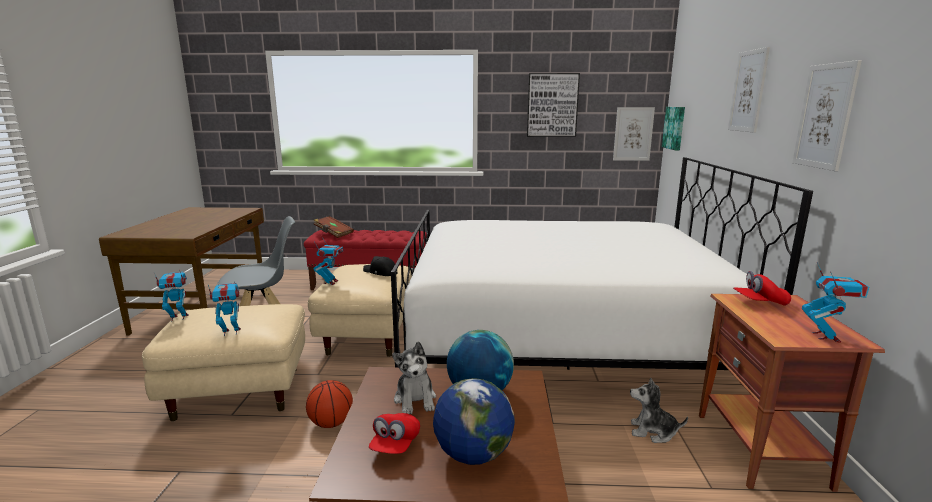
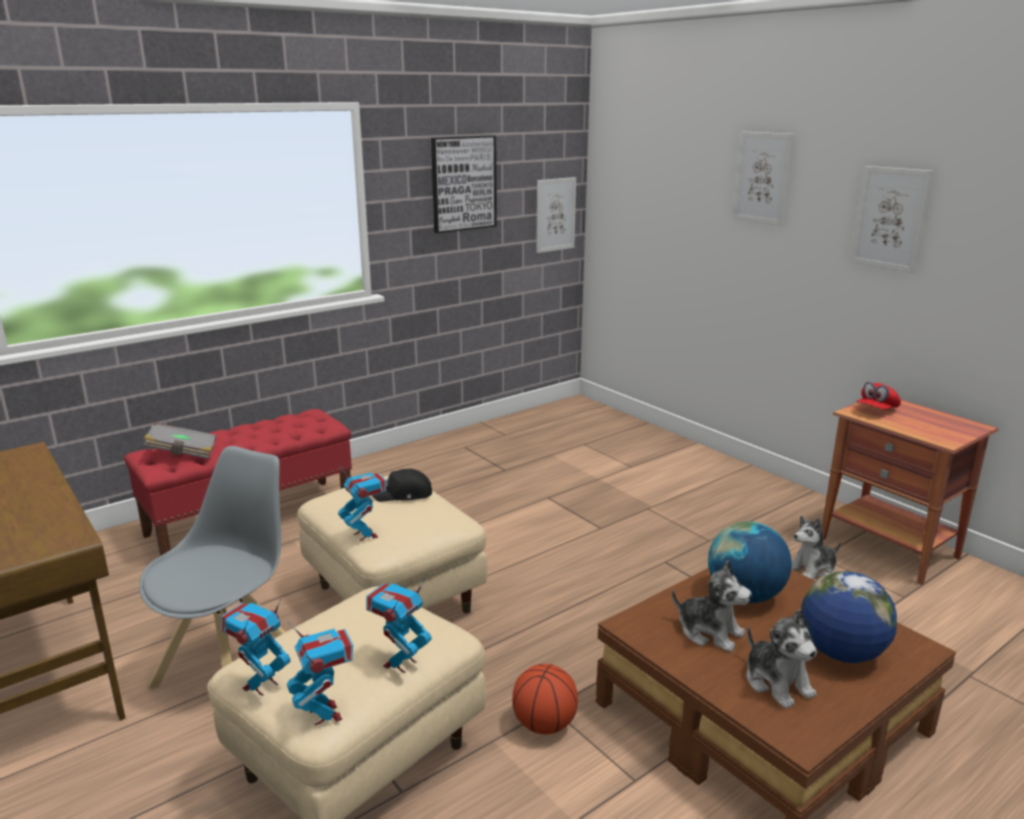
camera: 40 degrees left, 5 degrees up
(333, 234) = (183, 453): brown book -> grey book
(395, 445) = (777, 683): red cap -> plush toy
(561, 341) = (617, 510): white bed -> none
(675, 128) = (612, 205): picture -> none
(826, 337) = (960, 429): toy robot -> toy robot (326, 714)

